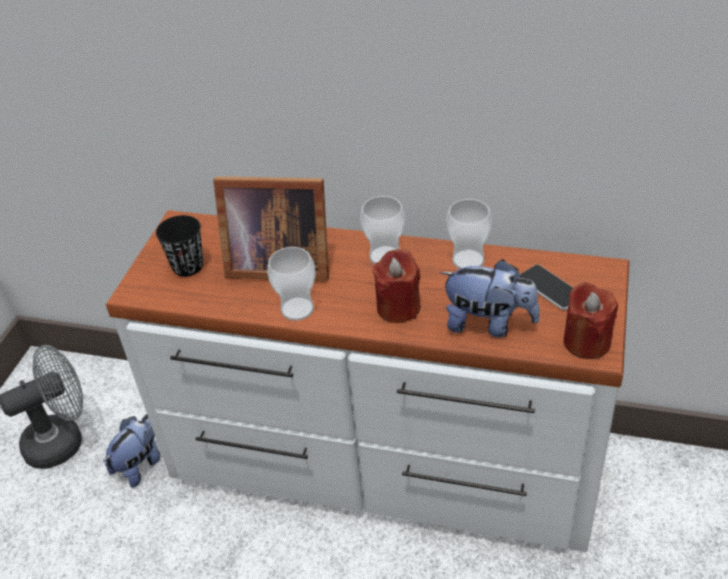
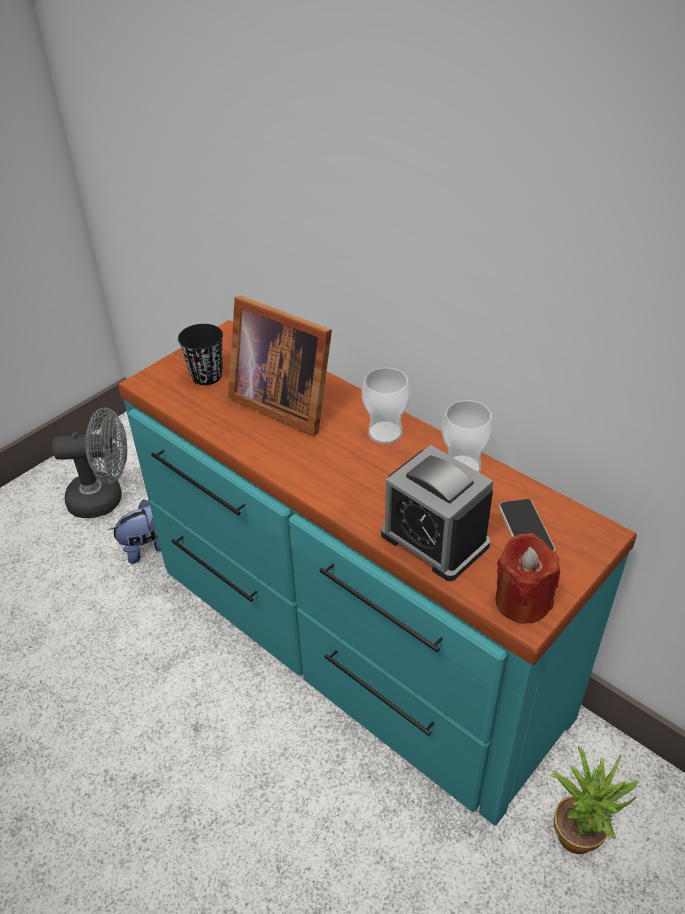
camera: 25 degrees right, 0 degrees up
(297, 309) = (268, 451): cup -> none
(380, 463) = (350, 640): white dresser -> turquoise dresser
(398, 308) = (359, 487): red candle -> none
(488, 324) = (434, 539): plush toy -> alarm clock
(648, 523) = (580, 830): none -> potted plant

